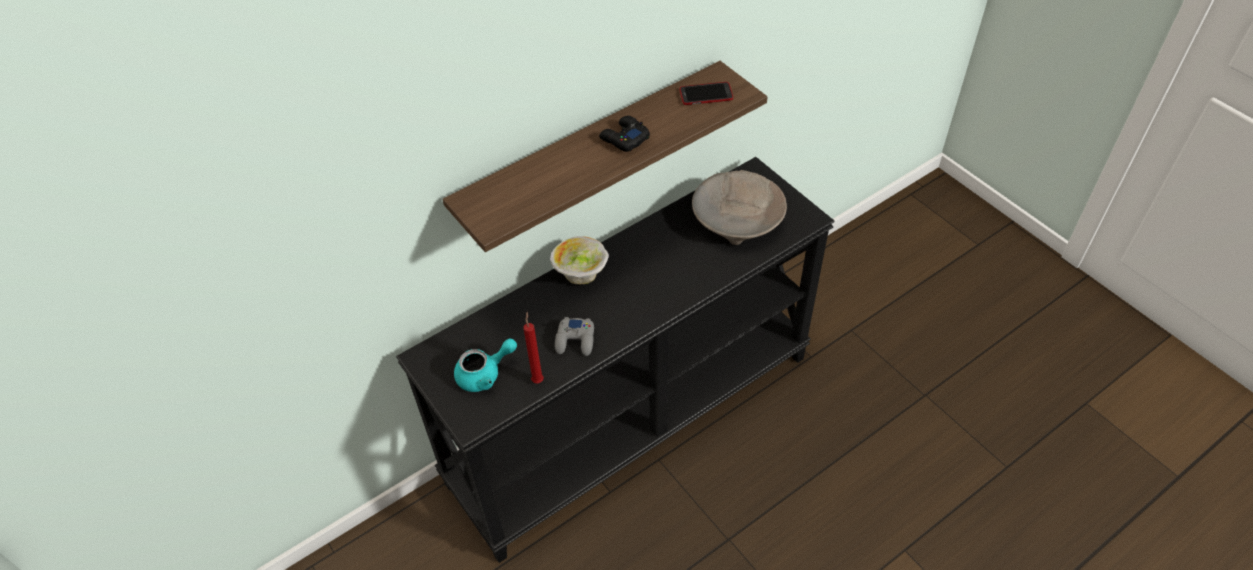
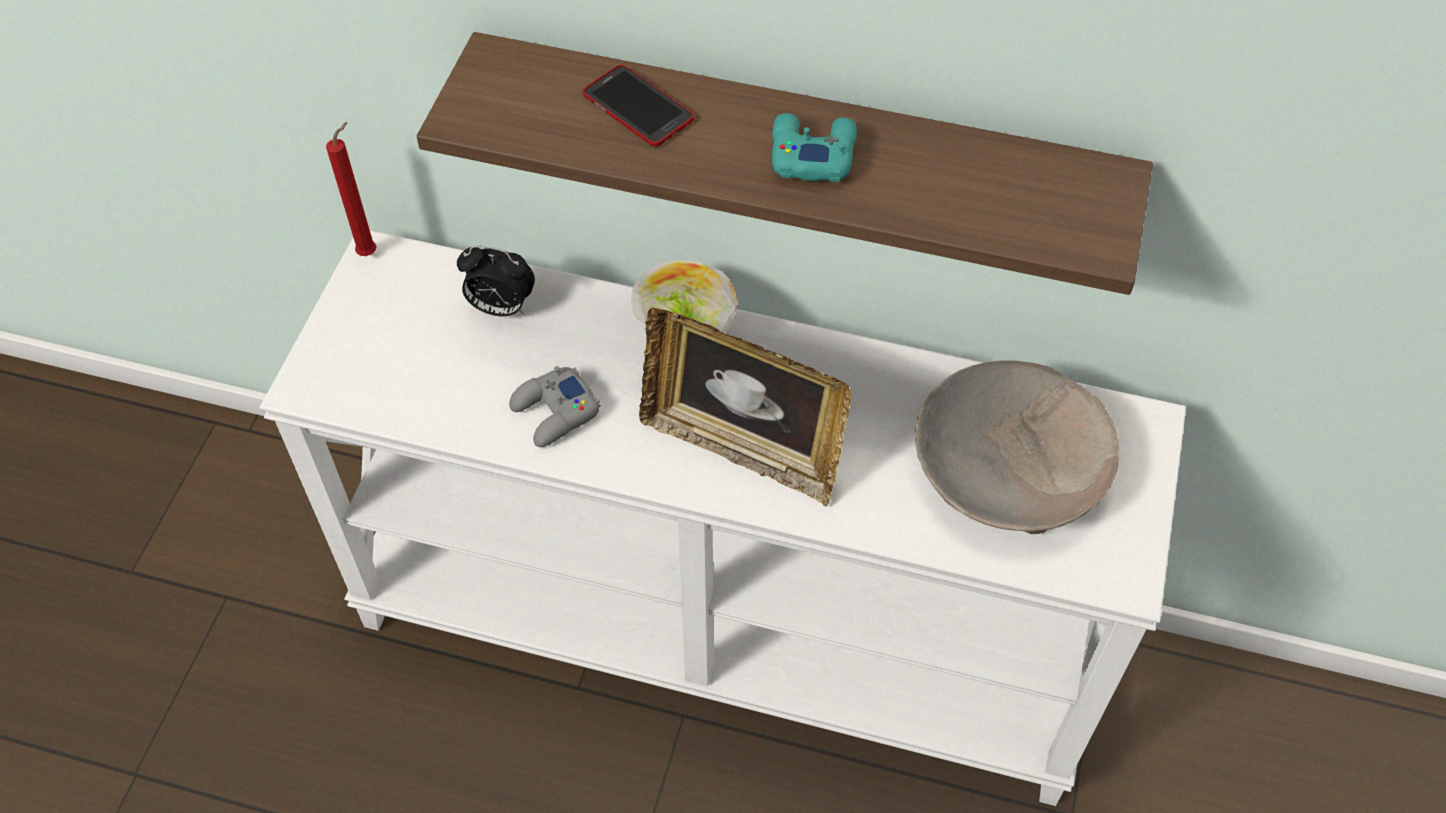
camera: 50 degrees right, 5 degrees up
(485, 374) = (403, 346): turquoise teapot -> none
(500, 328) = (500, 308): none -> alarm clock
(538, 379) = (444, 414): red candle -> red candle (370, 252)
(624, 138) = (811, 154): black game controller -> turquoise game controller
(631, 416) = (726, 625): black console table -> white console table
(653, 290) = (742, 448): none -> picture frame
(706, 94) = (1037, 195): phone -> phone (638, 107)

